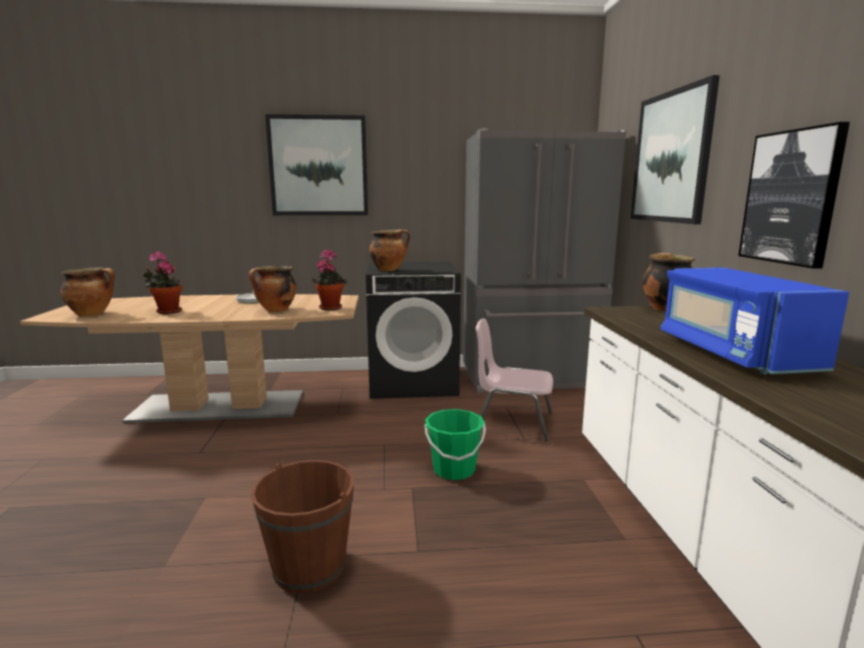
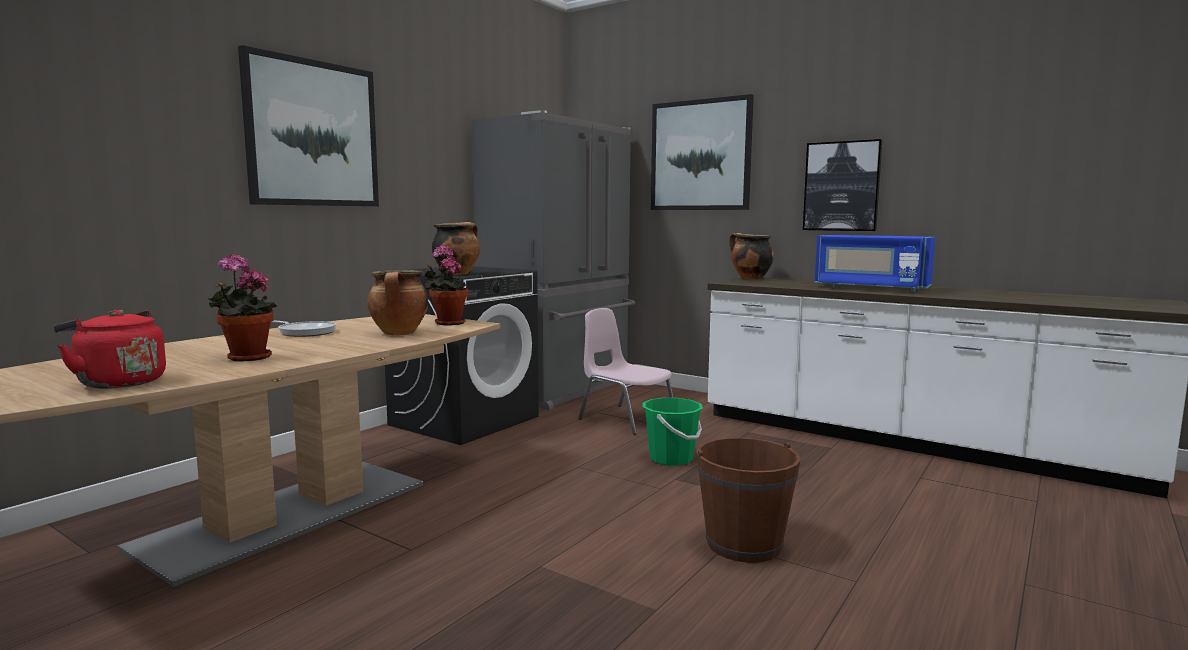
camera: 50 degrees left, 5 degrees down
(92, 314) = (118, 382): cooking pot -> red kettle
(512, 421) = (626, 418): pink chair -> pink chair turned 75 degrees clockwise

